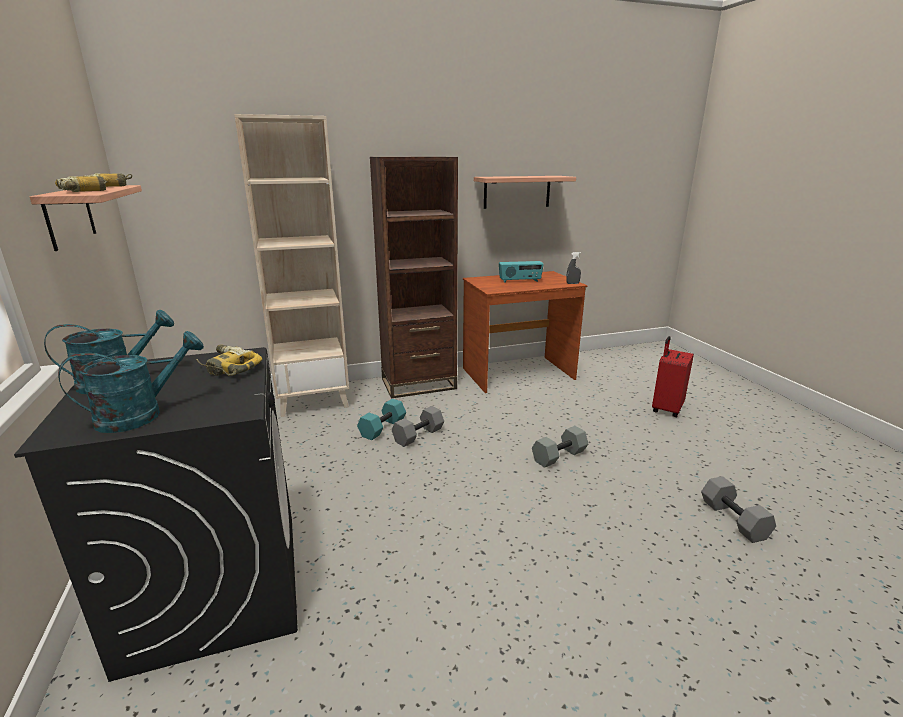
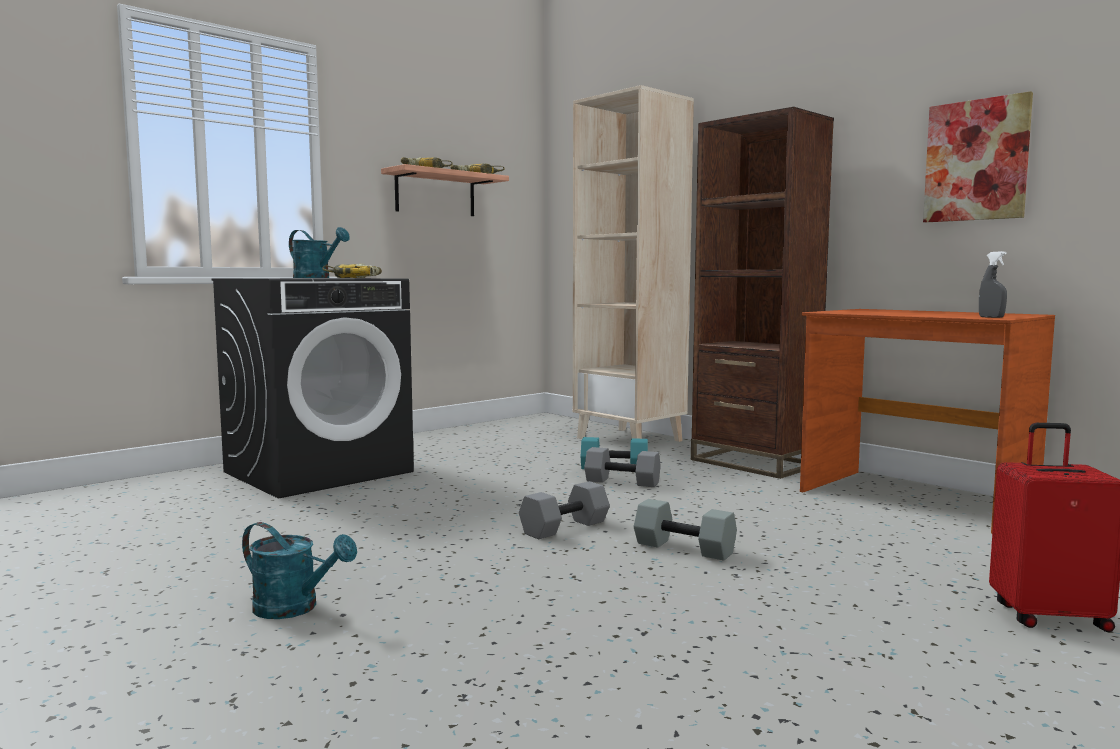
camera: 65 degrees right, 15 degrees down
(141, 414) = (266, 278): turquoise watering can -> turquoise watering can (295, 608)
(517, 192) = (976, 160): shelf -> picture
(520, 281) = (917, 312): radio -> none
(735, 520) = (663, 689): grey dumbbell -> grey dumbbell (565, 528)

